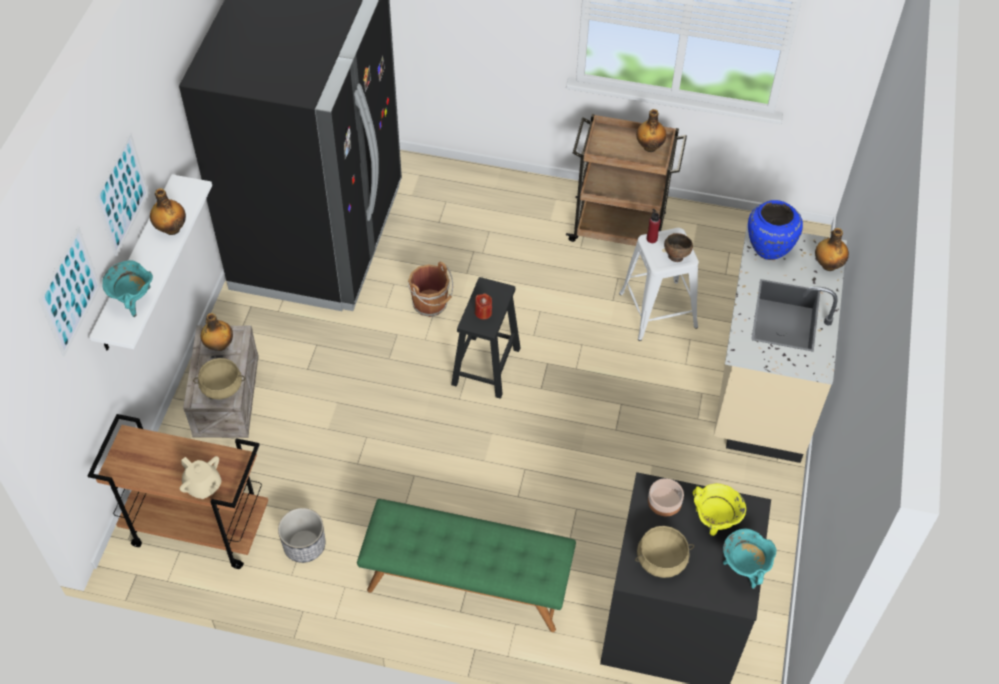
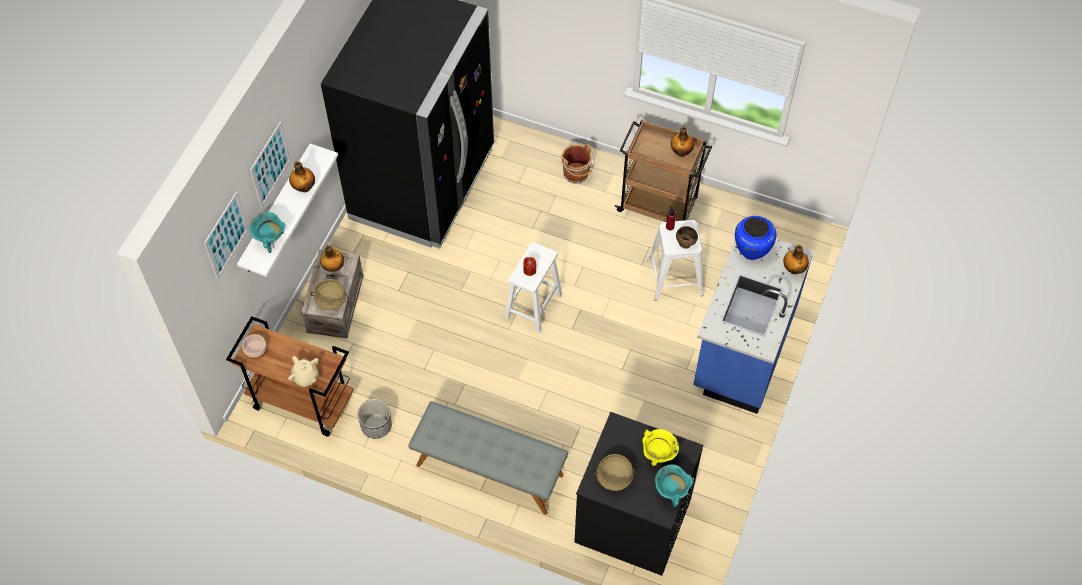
camera: 10 degrees right, 5 degrees up
(431, 304) = (500, 250): brown bucket -> brown bucket (577, 174)
(467, 584) = (489, 470): green bench -> grey bench
(486, 365) = (533, 305): black stool -> white stool
(665, 502) = (626, 436): bowl -> bowl (255, 350)
(762, 385) = (742, 349): beige counter -> blue counter

